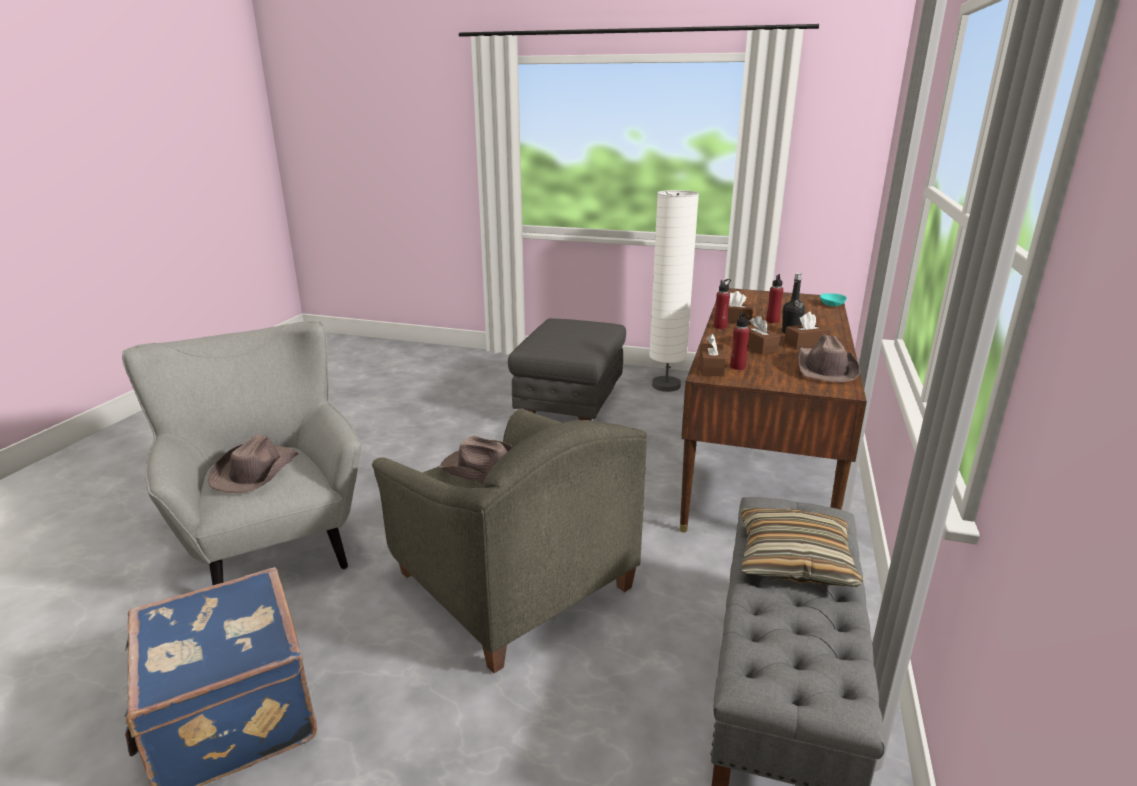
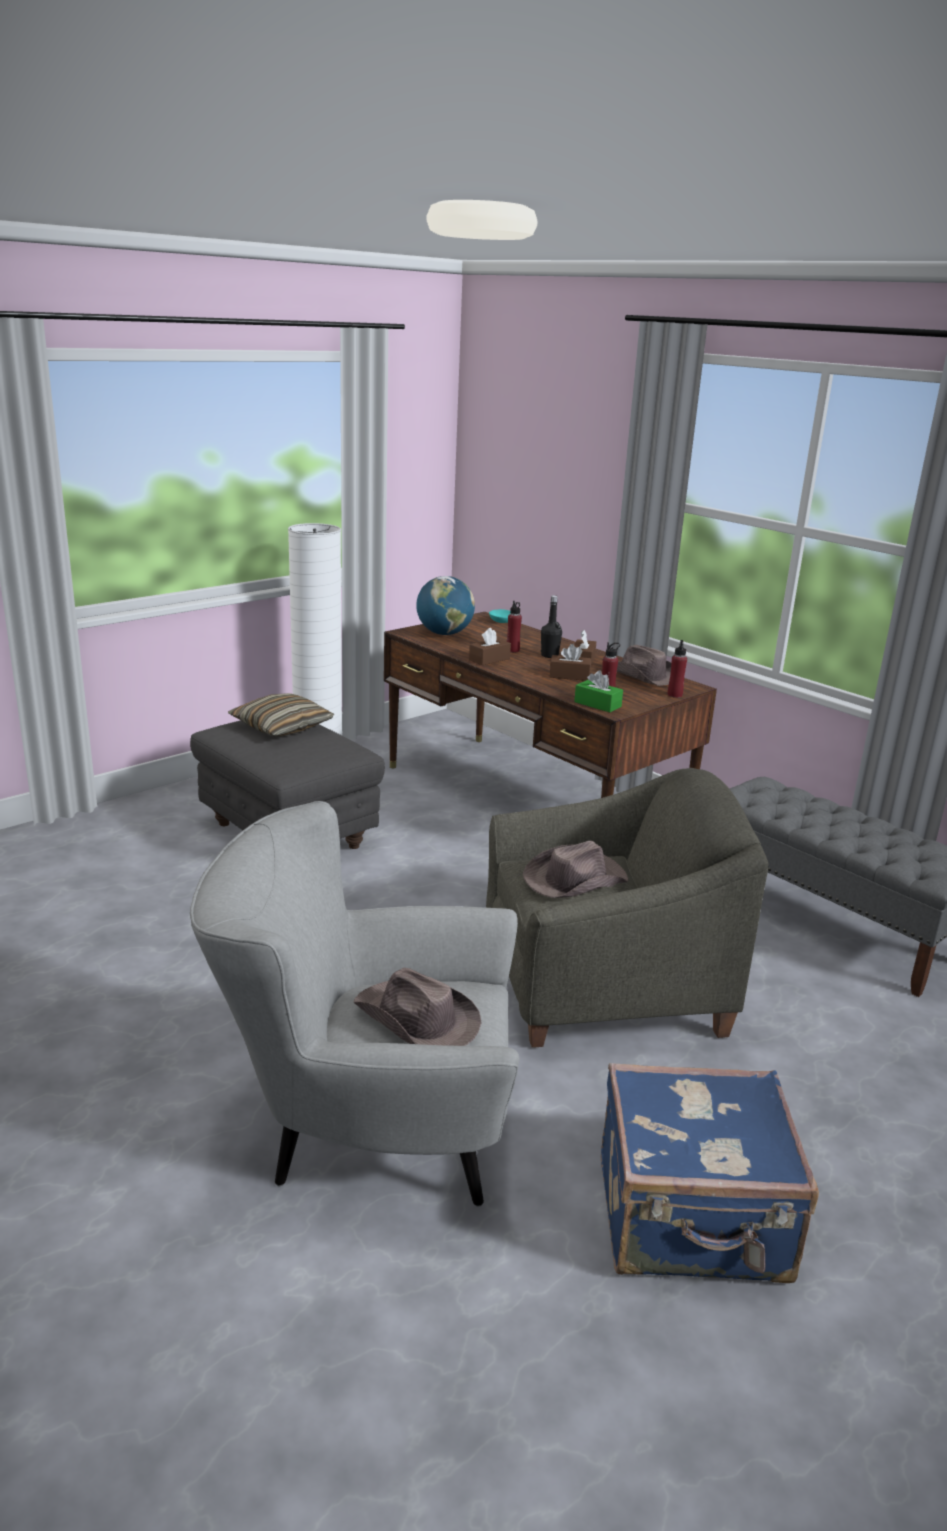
camera: 60 degrees left, 0 degrees up
(711, 368) = (597, 704): brown tissue box -> green tissue box
(720, 327) = (500, 669): red bottle -> red bottle (674, 695)
(757, 299) = (444, 634): none -> globe
(794, 560) = (815, 815): pillow -> pillow (282, 726)

